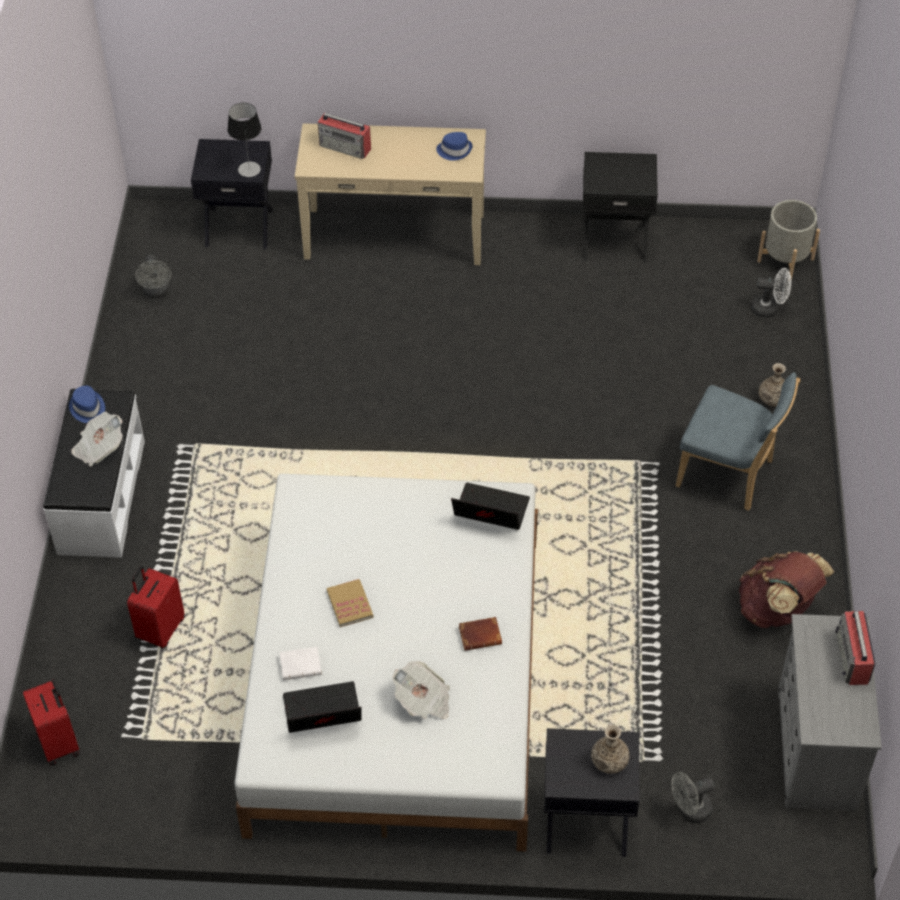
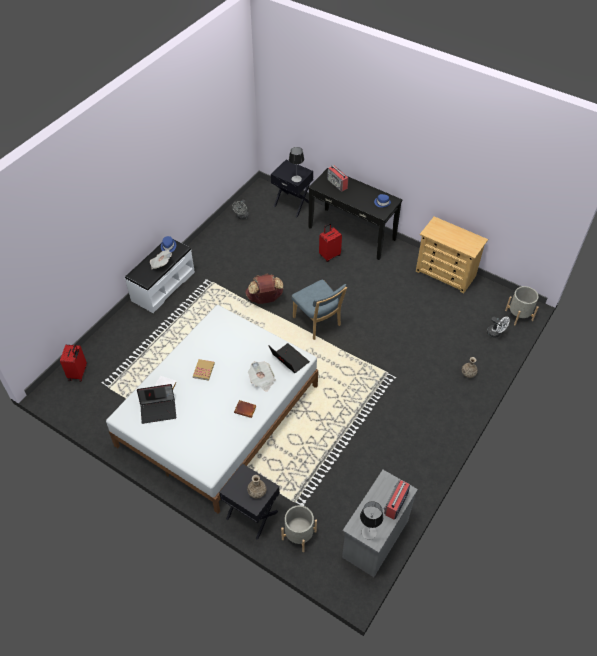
camera: 30 degrees right, 0 degrees up
(160, 629) = (146, 348): red suitcase -> red suitcase (329, 255)
(321, 714) = (158, 409): laptop -> laptop turned 150 degrees clockwise
(394, 235) = (352, 233): beige console table -> black console table
(423, 701) = (202, 425): newspaper -> newspaper (262, 380)
(615, 239) = (445, 274): black nightstand -> beige dresser
(690, 811) = (299, 535): grey fan -> grey planter
(729, 475) = (423, 397): blue chair -> blue chair (318, 323)
(777, 609) = (402, 467): brown backpack -> brown backpack (265, 299)
(843, 725) = (368, 532): none -> table lamp

